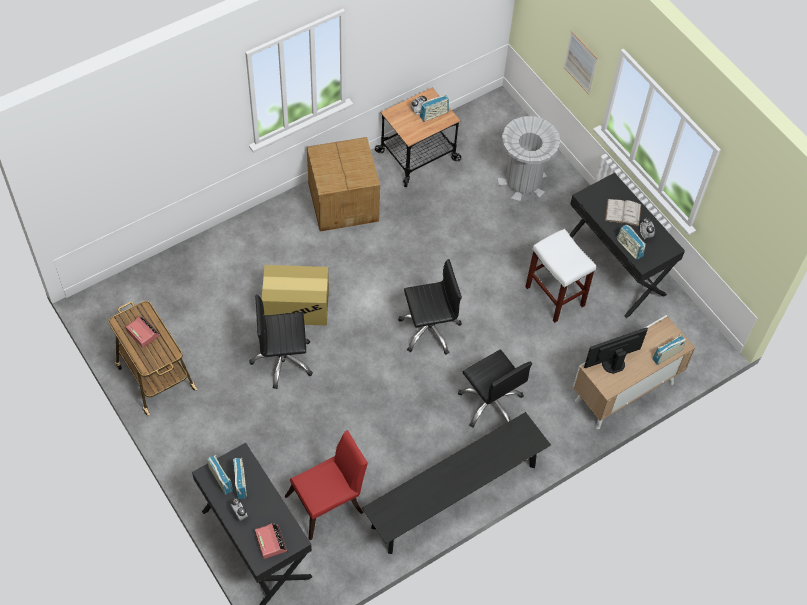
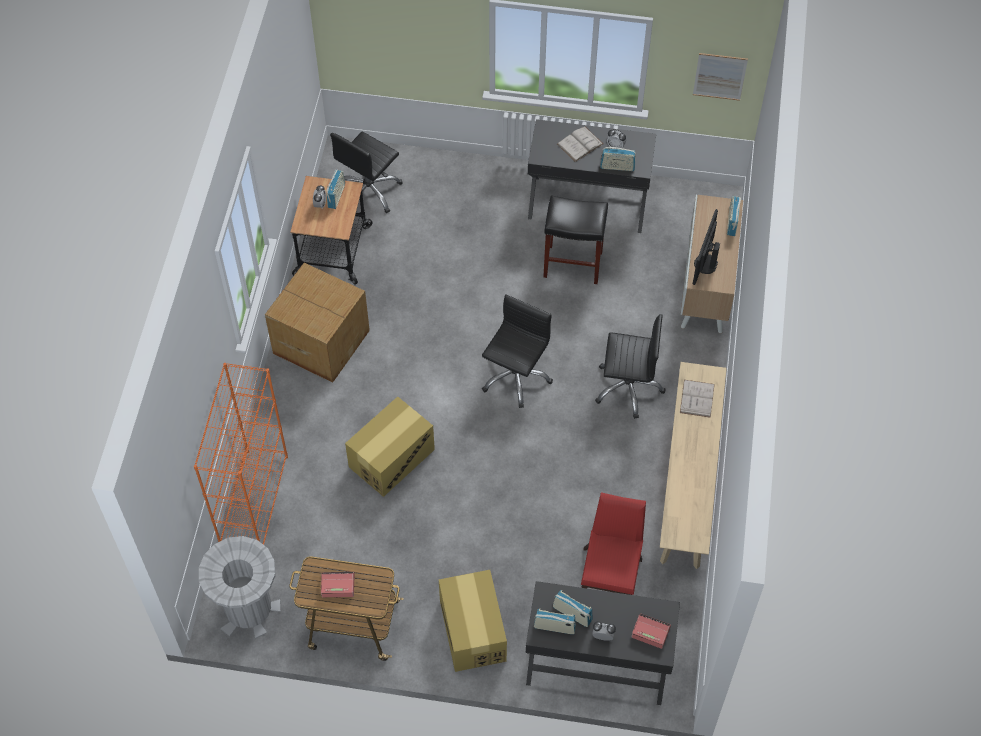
camera: 45 degrees left, 0 degrees up
(193, 256) = (254, 501): none -> orange bookcase
(213, 449) = (472, 631): none -> cardboard box
(283, 360) = (436, 509): black office chair -> black office chair (369, 191)
(454, 496) = (688, 480): black bench -> beige bench
(505, 444) = (697, 398): none -> white book
(523, 182) = (440, 198): grey trash can -> grey trash can (248, 608)
(554, 296) = (572, 264): white stool -> black stool
(580, 62) = (436, 46): picture -> picture (719, 76)

